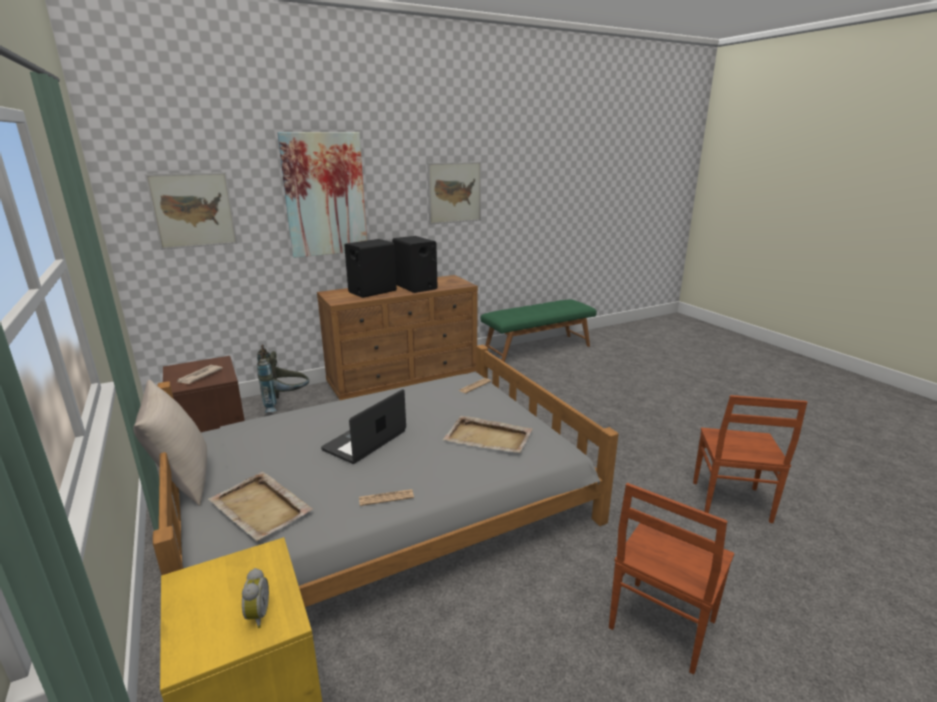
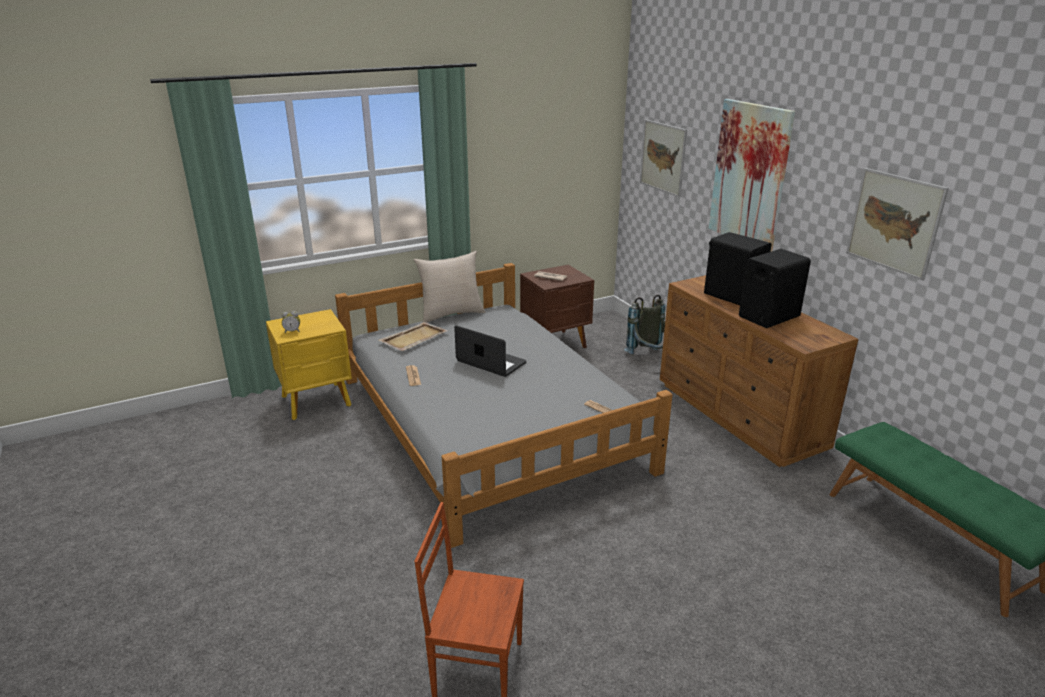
camera: 90 degrees right, 5 degrees up
(489, 437) = (492, 416): beige tray -> none
(660, 625) = (324, 557): brown chair -> none

